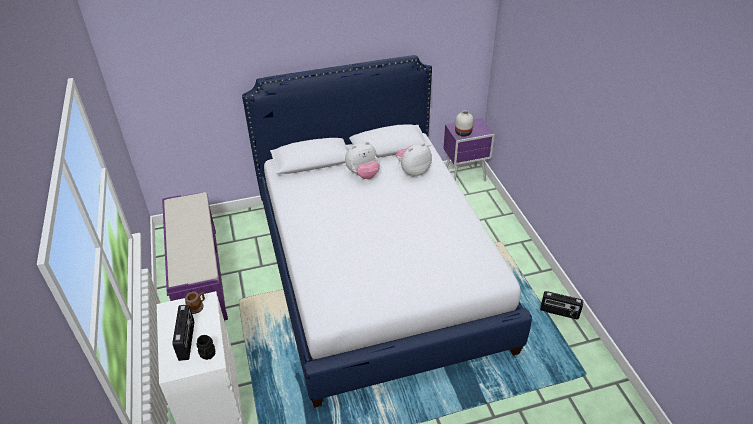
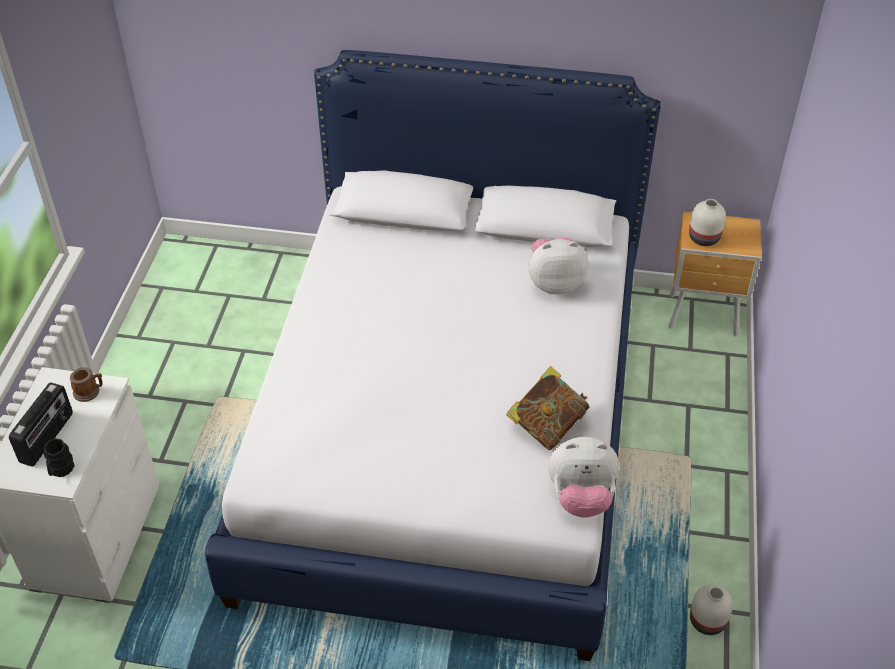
camera: 25 degrees right, 5 degrees up
(199, 275) = (184, 337): purple bench -> none
(363, 174) = (469, 261): plush toy -> plush toy (581, 497)
(456, 237) = (546, 425): none -> book
(465, 177) = (705, 316): purple nightstand -> brown nightstand
(559, 312) = (708, 621): radio -> white vase

